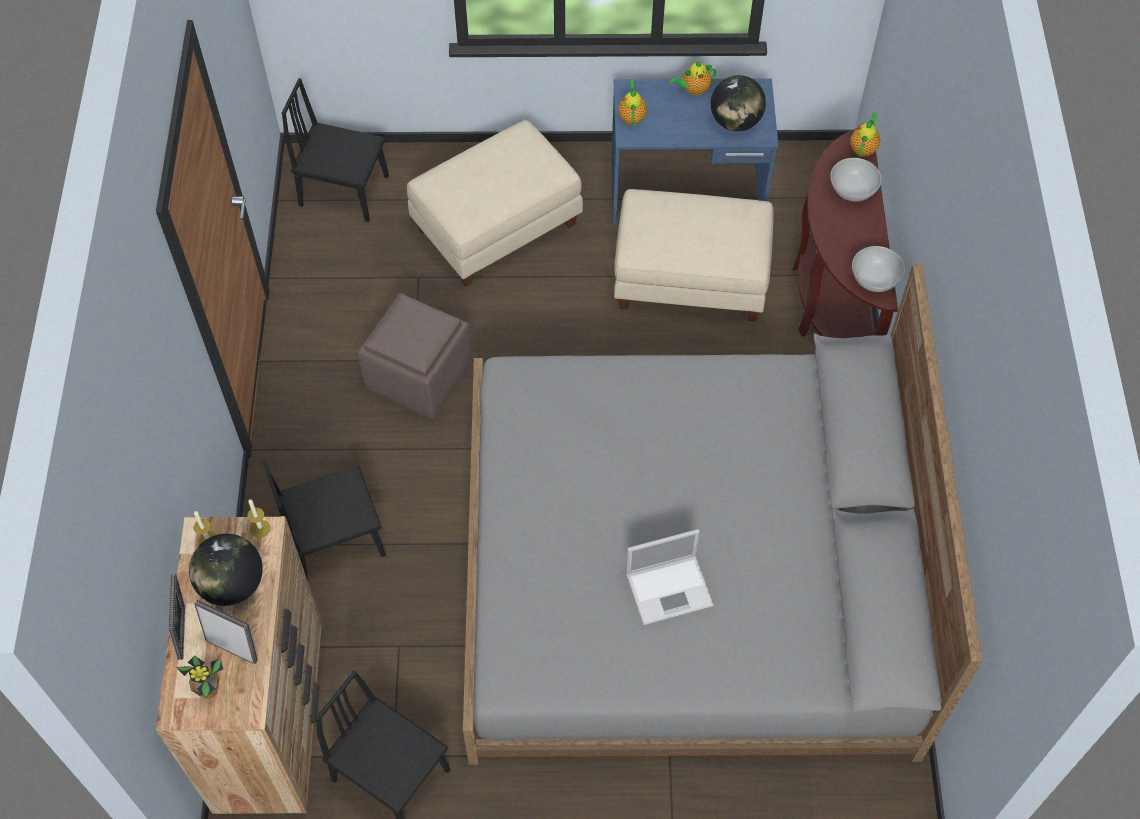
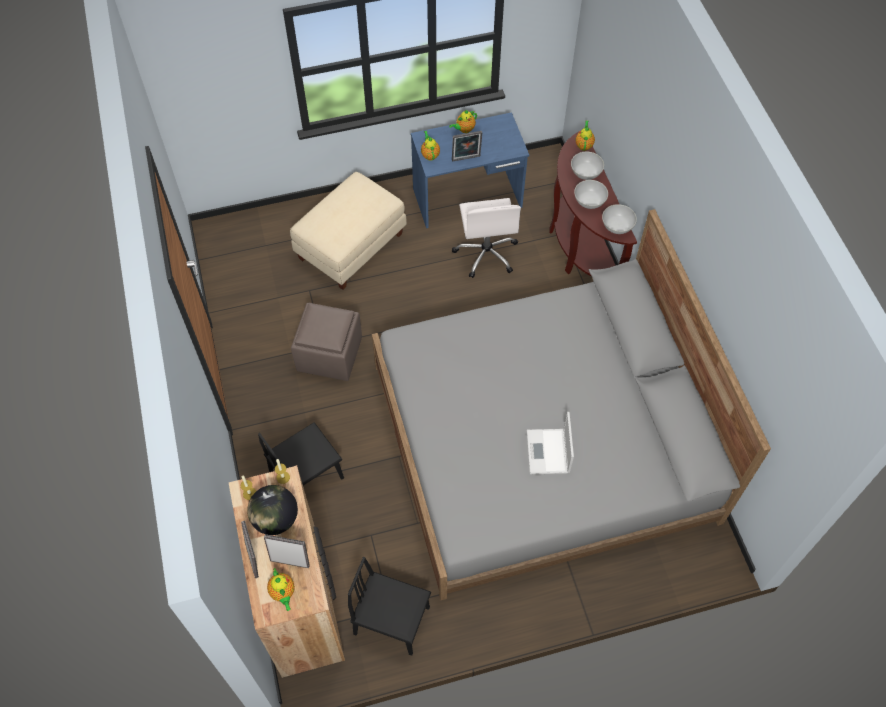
camera: 15 degrees left, 0 degrees up
(209, 690) = (283, 593): potted plant -> teapot
(344, 191) = (242, 244): black chair -> none
(670, 588) = (548, 452): laptop -> laptop turned 120 degrees clockwise
(682, 134) = (466, 159): none -> picture frame
(689, 279) = (486, 253): beige ottoman -> white office chair
(735, 121) = (497, 144): globe -> none
(844, 235) = (589, 202): none -> white bowl

